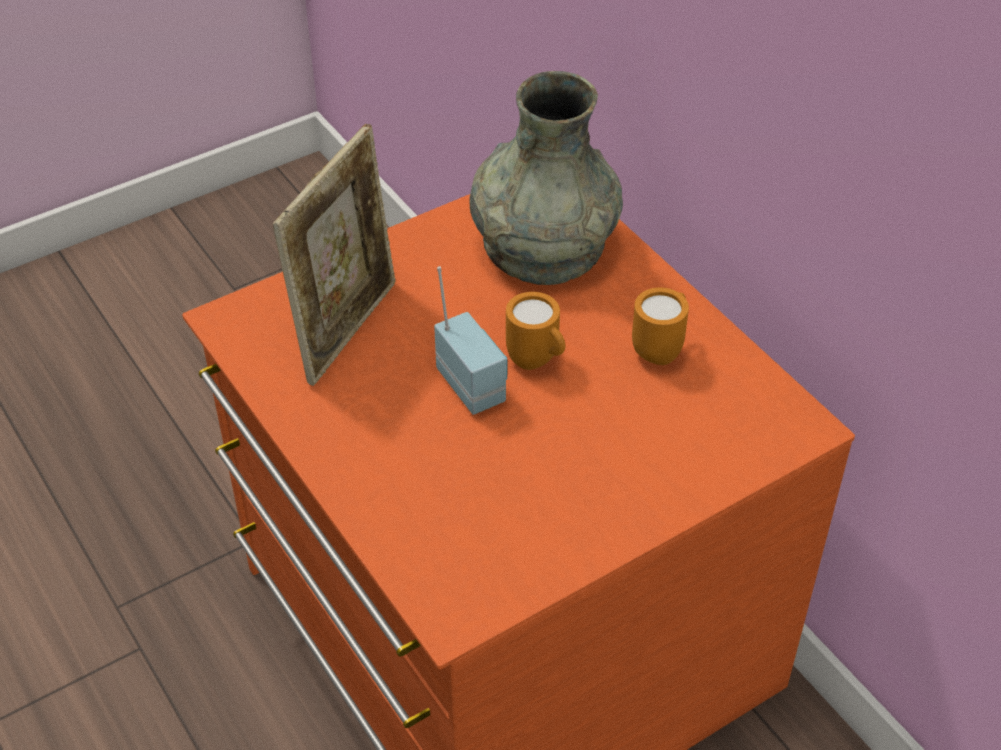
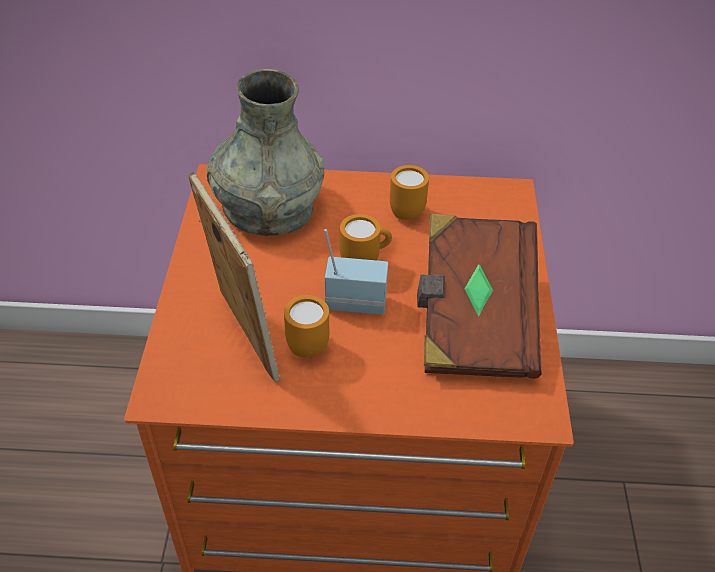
camera: 55 degrees left, 0 degrees up
(380, 379) = (306, 343): none -> orange mug
(542, 493) = (473, 319): none -> brown book

